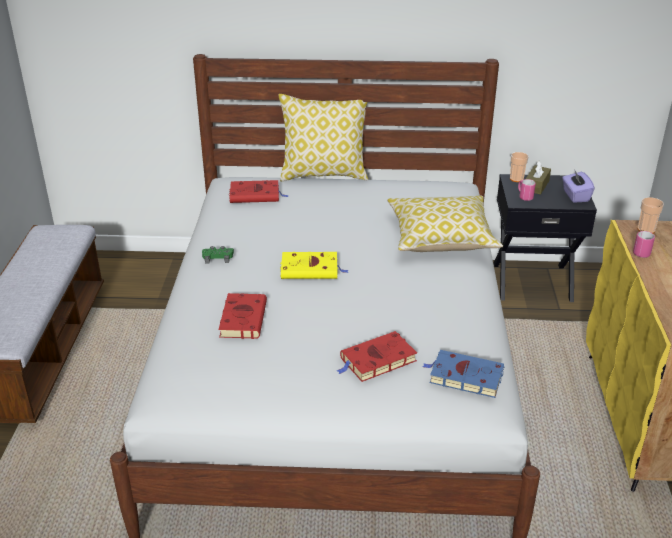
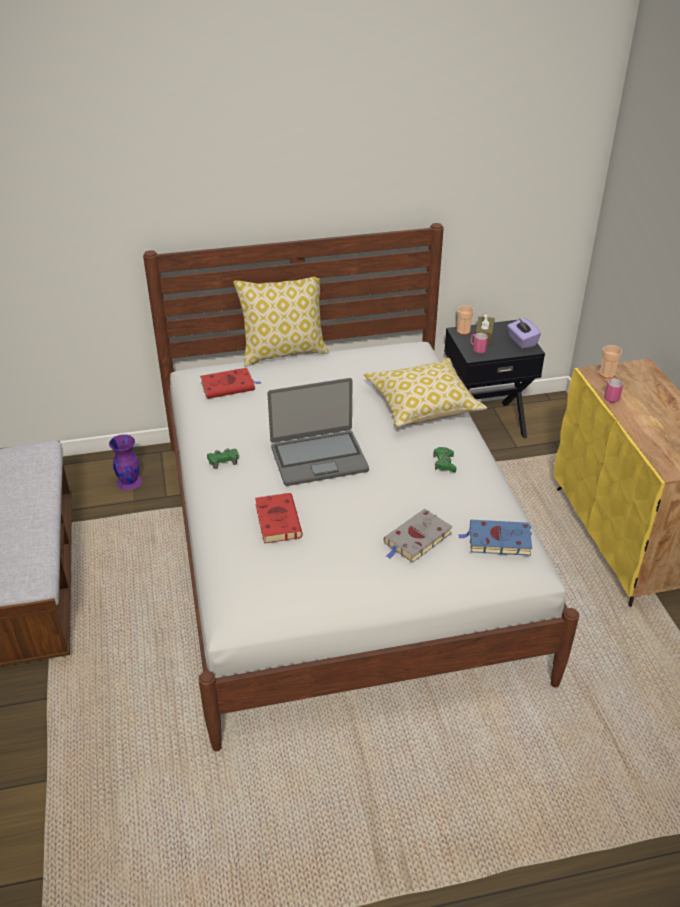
camera: 15 degrees left, 5 degrees up
(162, 281) = (129, 481): none -> purple vase
(311, 269) = (318, 458): yellow book -> laptop
(376, 360) = (416, 539): red book -> grey book
(439, 294) = (444, 463): none -> green game controller

